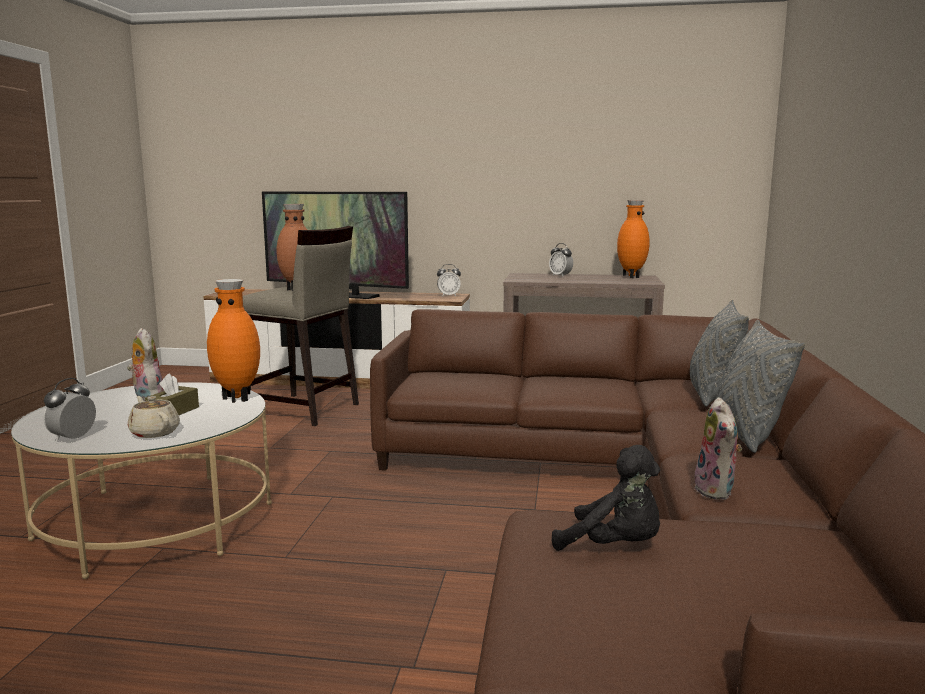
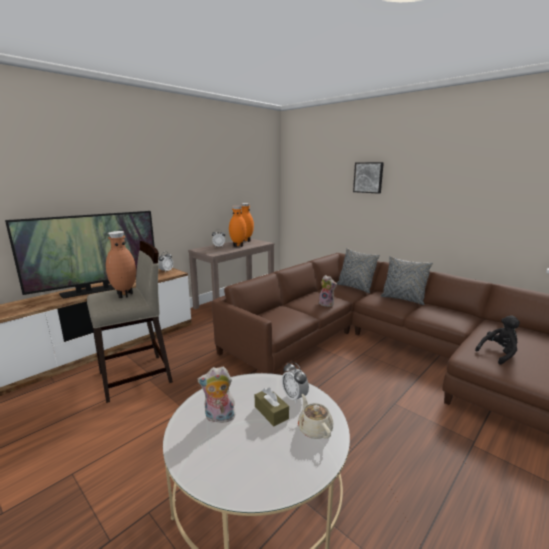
camera: 55 degrees left, 5 degrees up
(73, 438) = (298, 472): alarm clock -> alarm clock (294, 397)
(154, 432) = (314, 429): beige teapot -> beige teapot turned 75 degrees clockwise
(238, 398) = (264, 381): orange vase -> orange vase (238, 246)
(717, 491) = (455, 322): plush toy -> plush toy (327, 304)
(857, 130) = (368, 177): none -> picture

